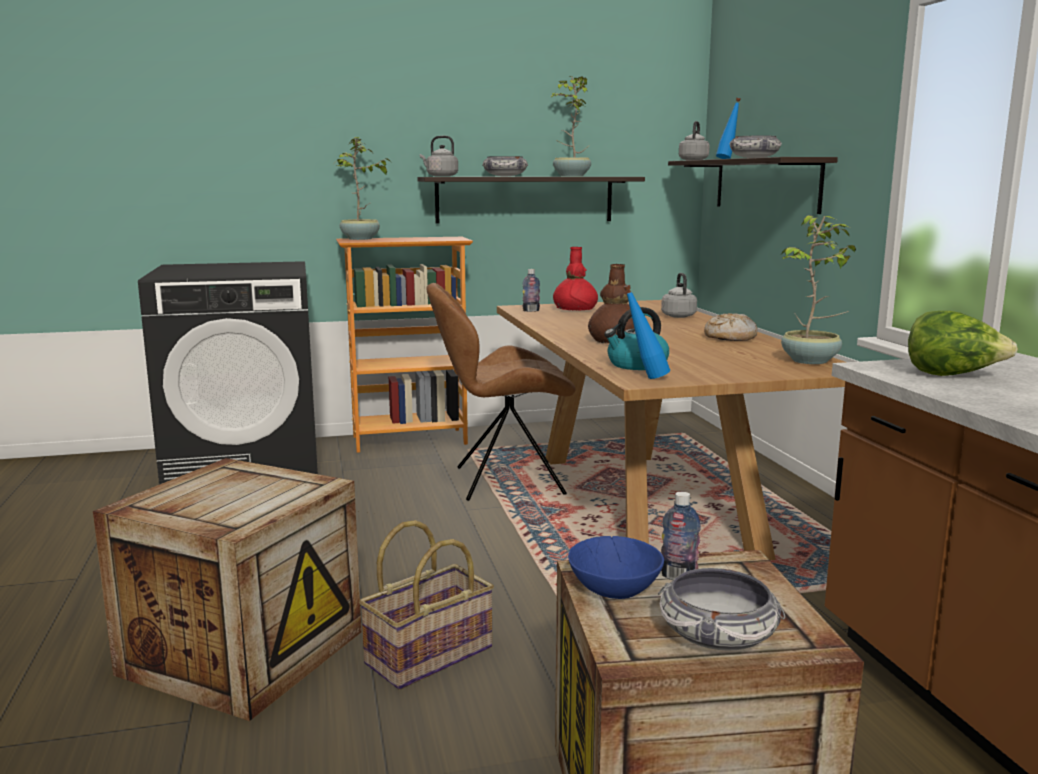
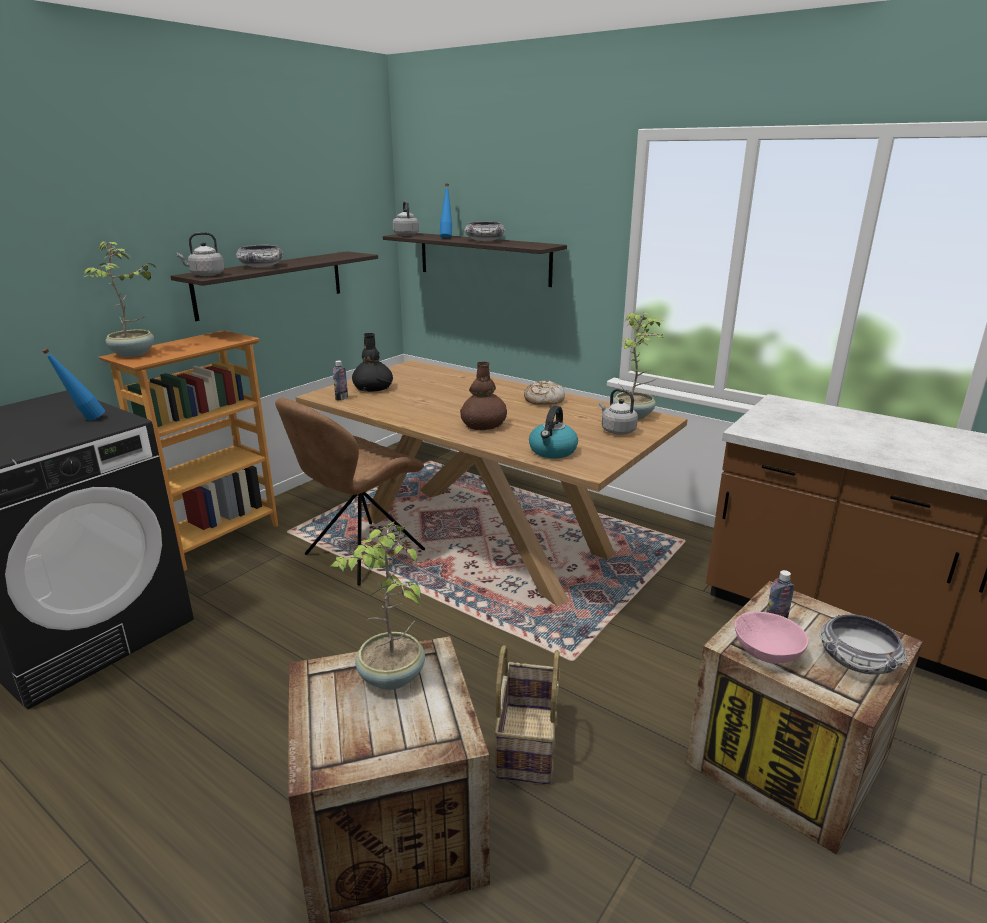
camera: 40 degrees left, 10 degrees up
(570, 176) = (315, 259): potted plant -> potted plant (390, 677)
(575, 309) = (373, 388): red vase -> black vase
(615, 588) = (766, 652): blue bowl -> pink bowl
(645, 378) = (586, 465): blue bottle -> blue bottle (84, 420)
(678, 316) = (462, 380): grey kettle -> grey kettle (616, 430)
(952, 376) = (794, 429): lettuce -> none

